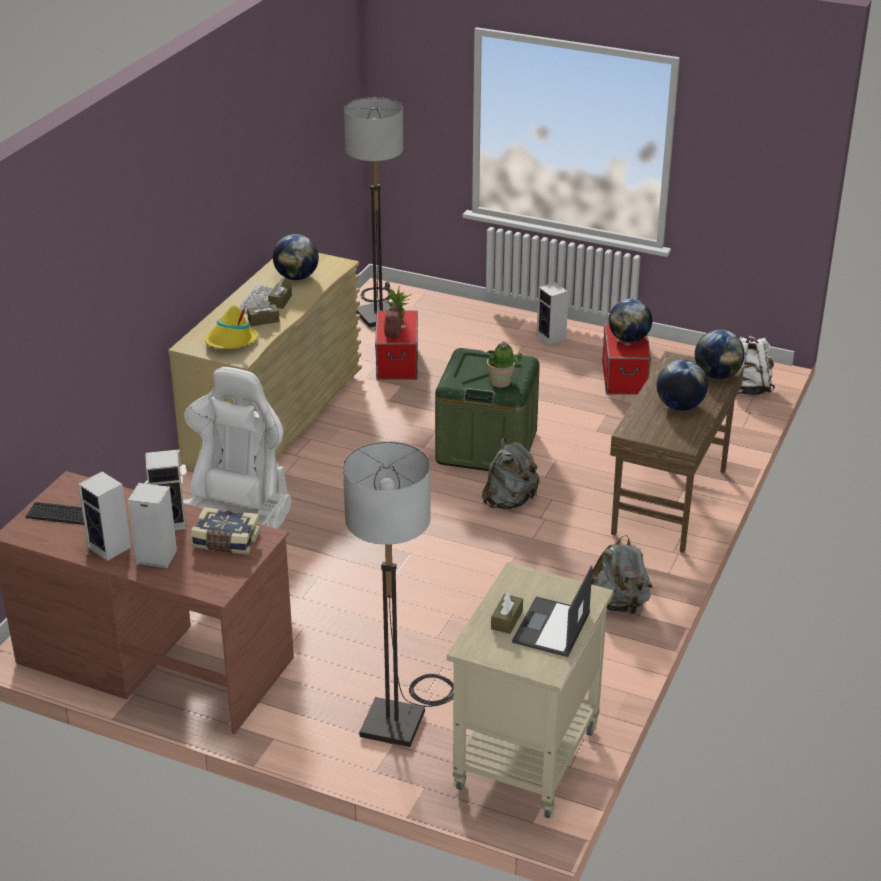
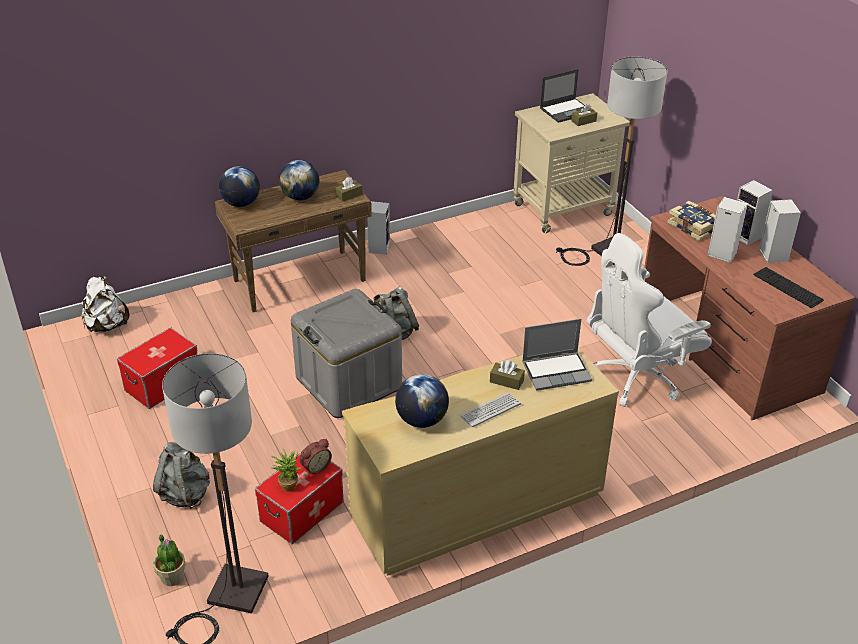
camera: 140 degrees left, 5 degrees up
(231, 341) = (557, 371): yellow hat -> laptop
(280, 301) = (469, 397): brown tissue box -> brown tissue box (349, 195)
(486, 446) = (348, 382): green storage box -> grey storage box
(500, 382) = (349, 307): potted plant -> potted plant (172, 576)
(552, 337) = (142, 458): speaker -> speaker (379, 247)
(619, 604) = (419, 246): grey backpack -> grey backpack (185, 493)
(629, 339) = (153, 351): globe -> none

